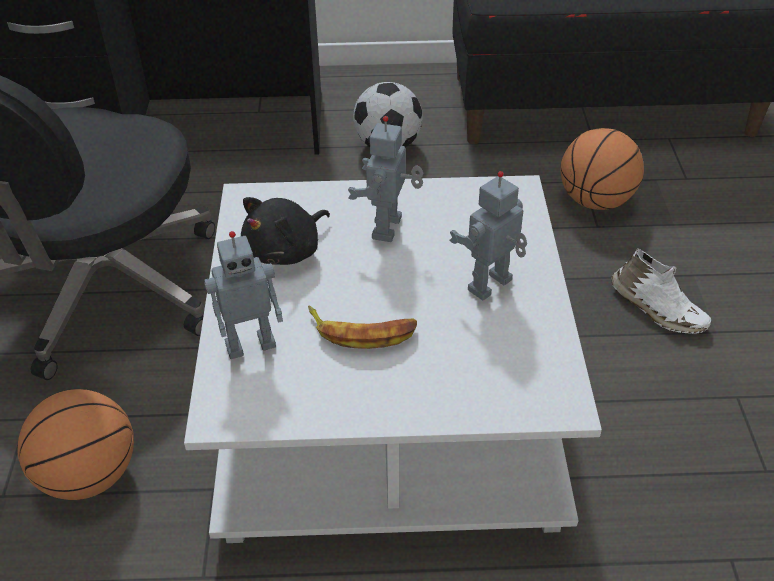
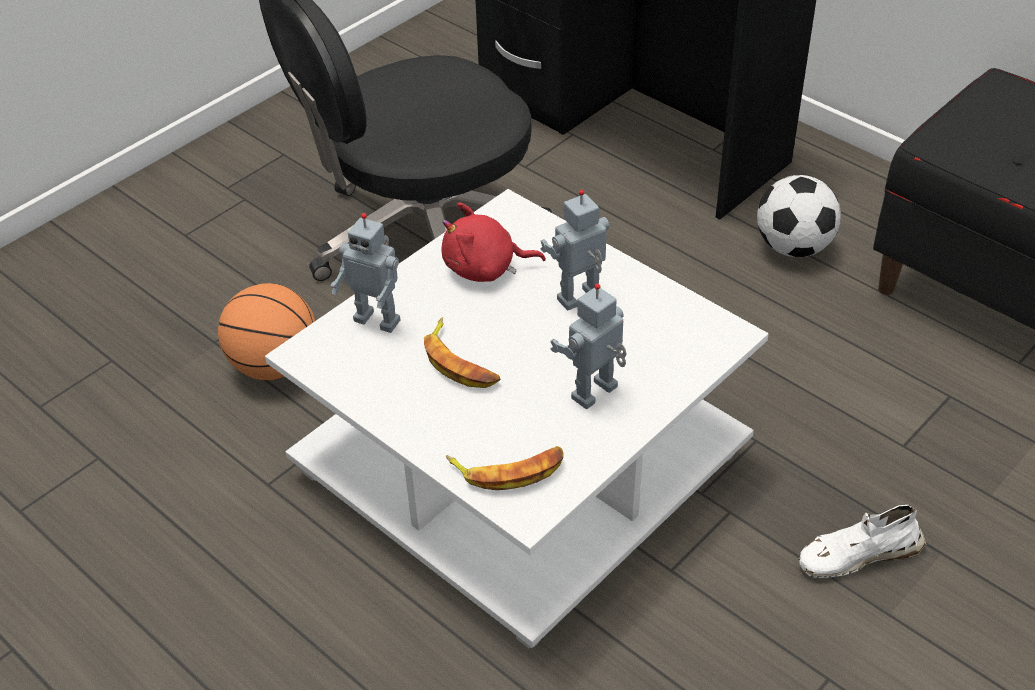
camera: 45 degrees right, 0 degrees up
(286, 250) = (485, 268): black plush toy -> red plush toy
(491, 286) = (596, 394): toy robot -> toy robot turned 45 degrees counterclockwise
(509, 384) = (508, 470): none -> banana
(595, 201) = (935, 421): basketball -> none
(656, 308) = (857, 554): white shoe -> white shoe turned 75 degrees clockwise

